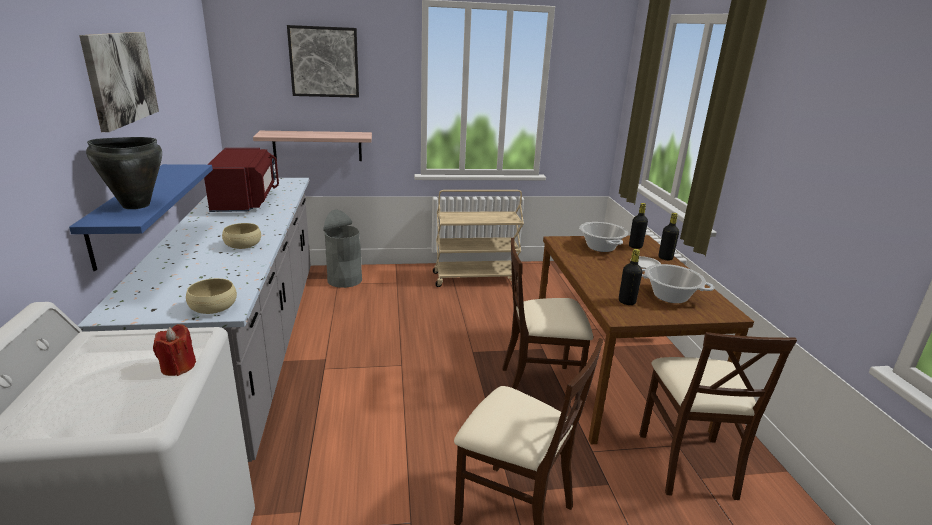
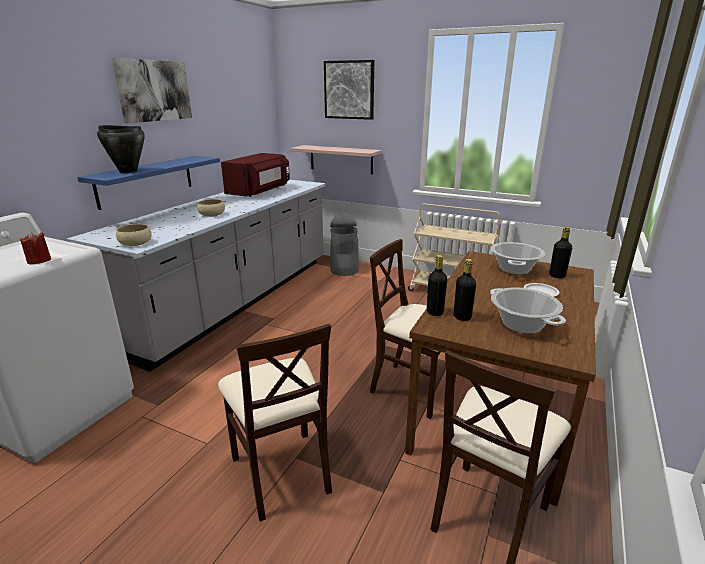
camera: 35 degrees right, 0 degrees up
(665, 258) = (577, 292): black bottle -> black bottle (434, 312)

